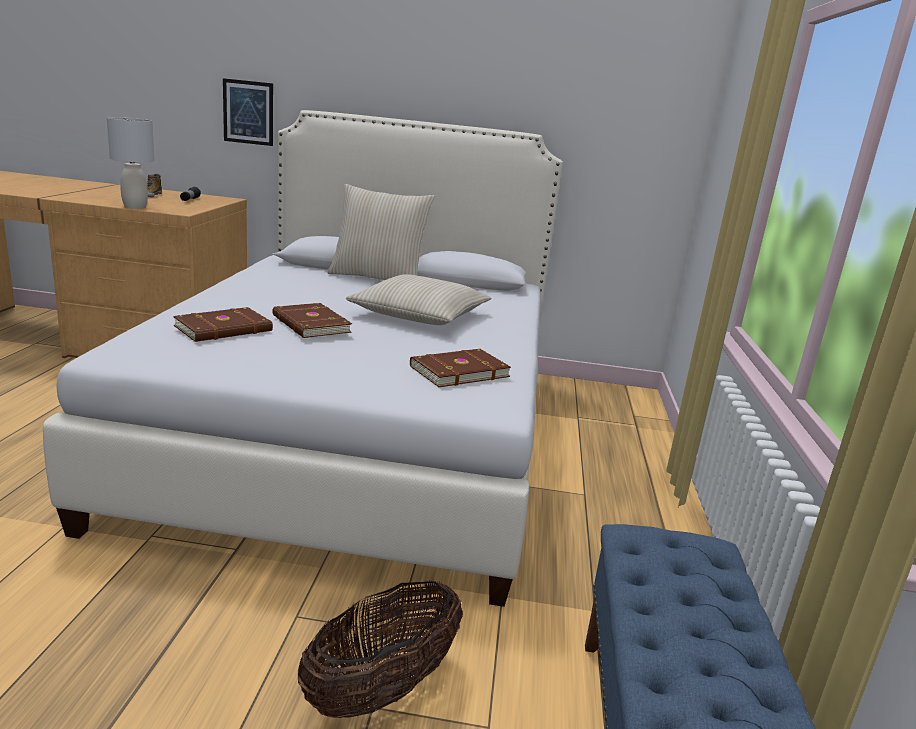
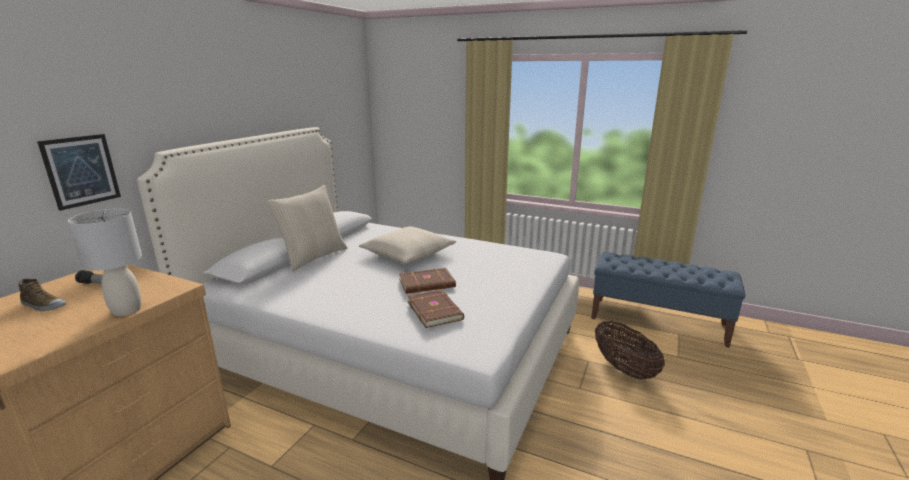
camera: 70 degrees left, 0 degrees up
(458, 371) = (504, 256): brown book -> none

